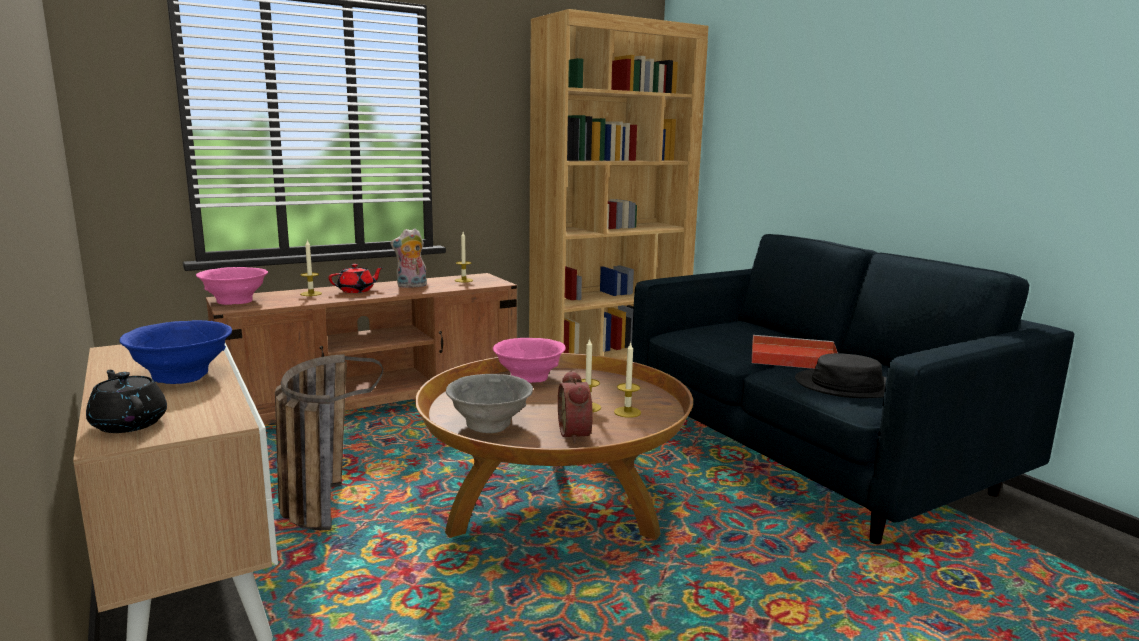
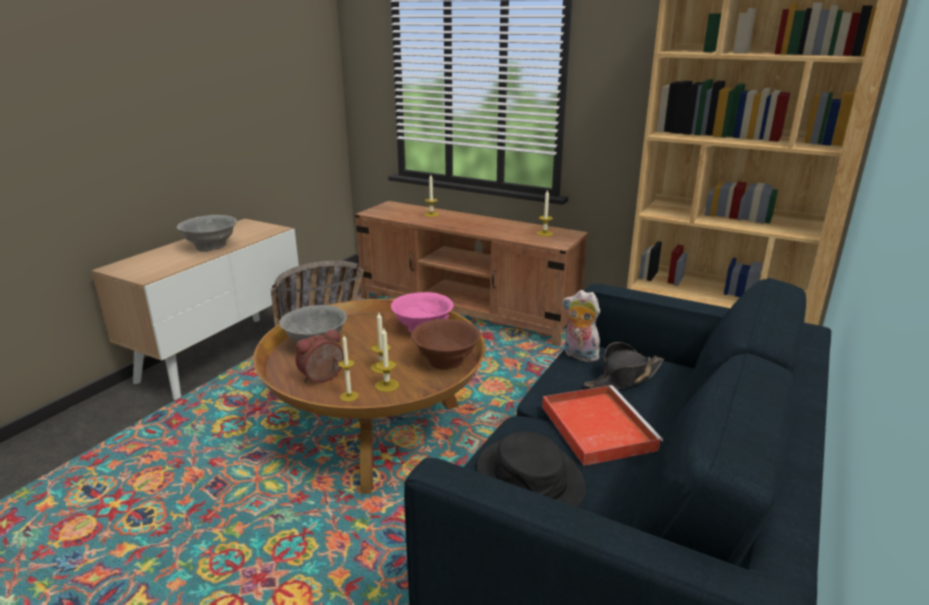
camera: 60 degrees right, 10 degrees up
(129, 423) = (137, 262): black teapot -> none
(182, 376) = (211, 247): blue bowl -> grey bowl
(235, 301) = (387, 208): pink bowl -> none
(357, 290) = (458, 220): red teapot -> none
(411, 286) = (496, 227): plush toy -> plush toy (578, 355)
(608, 384) = (446, 361): none -> brown bowl
(631, 430) = (349, 396): none -> candle
(730, 336) = (623, 378): none -> black hat

